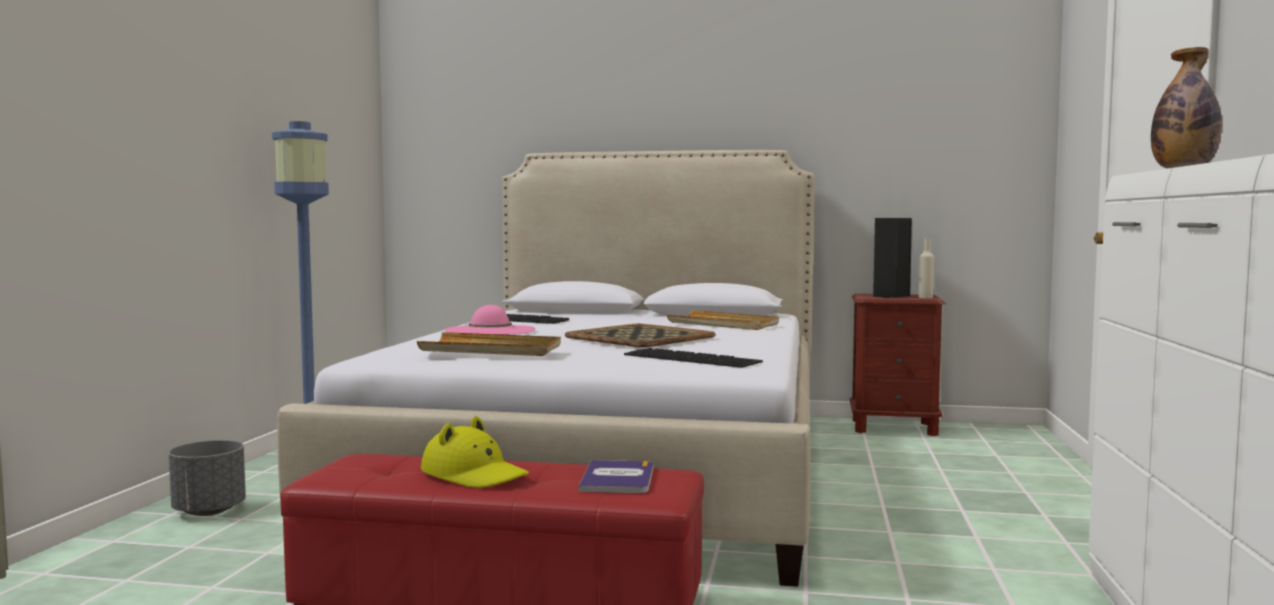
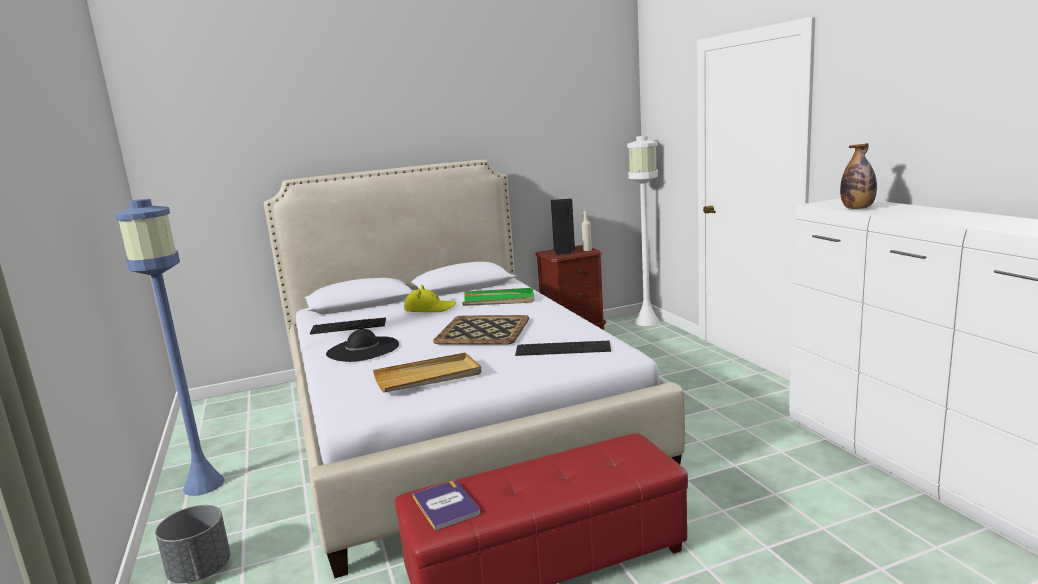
camera: 30 degrees left, 10 degrees up
(474, 475) = (527, 486): yellow hat -> yellow hat (429, 308)
(490, 331) = (363, 349): pink hat -> black hat
(617, 479) = (613, 457): book -> book (446, 505)
(723, 324) = (499, 300): beige tray -> green tray
(1028, 435) = (647, 322): none -> white floor lamp

